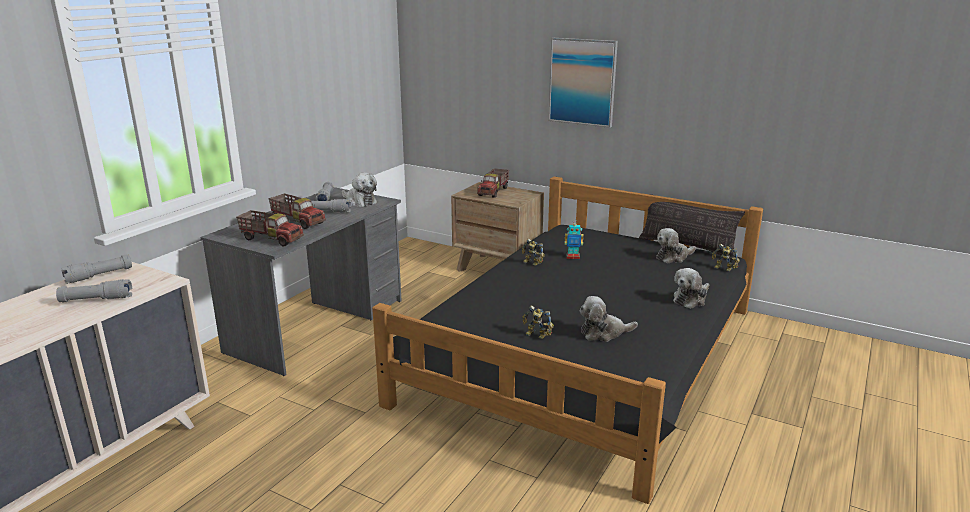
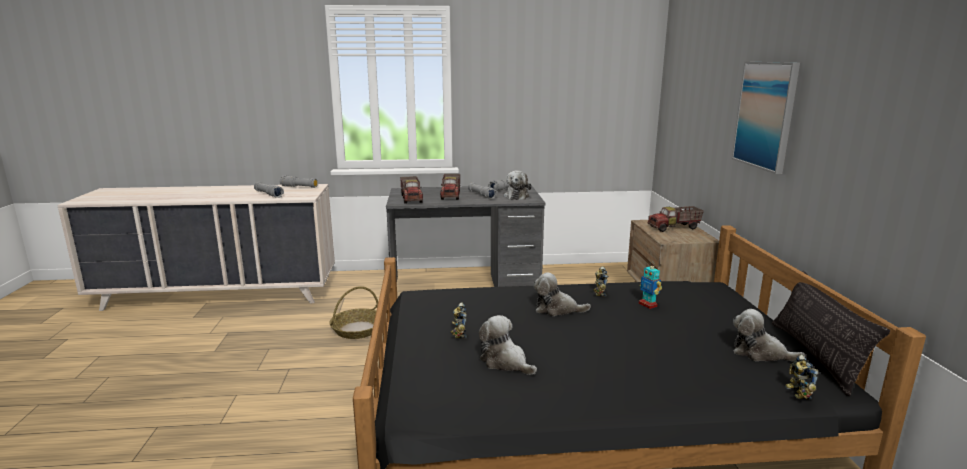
camera: 55 degrees right, 5 degrees down
(314, 415) = (357, 329): none -> basket
(690, 299) = (664, 391): plush toy -> plush toy (557, 309)

